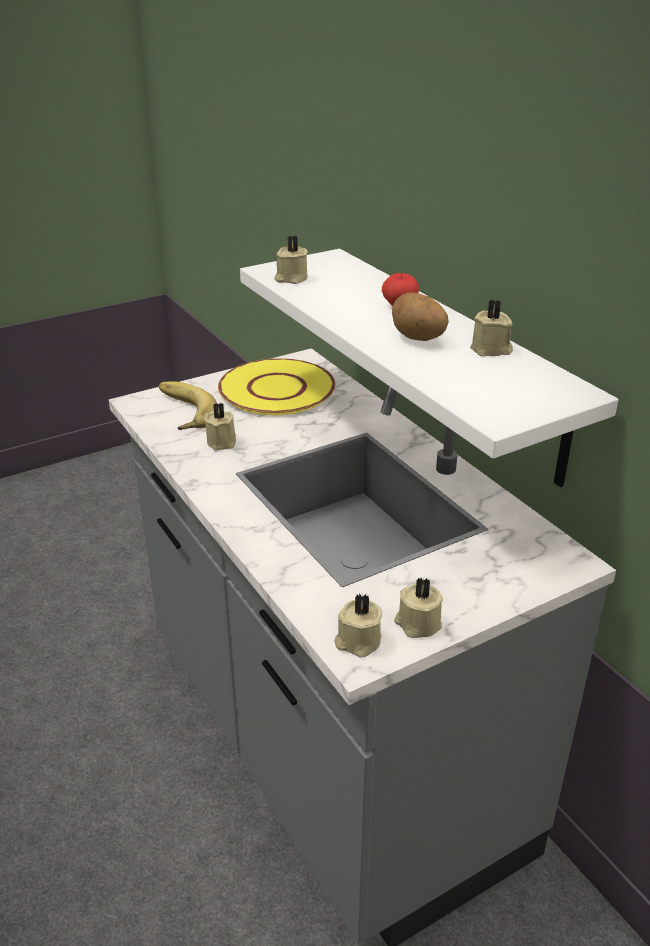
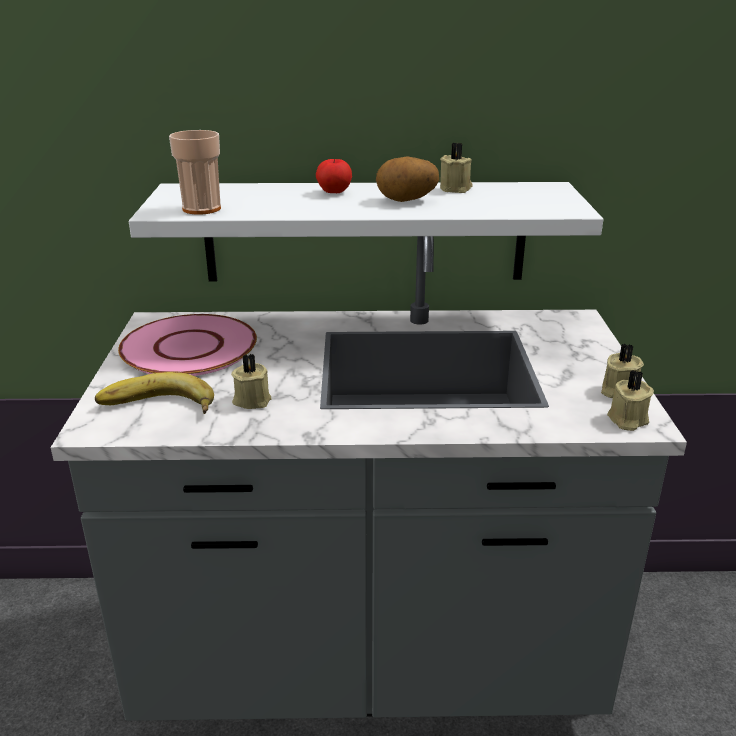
camera: 60 degrees left, 5 degrees down
(276, 389) = (188, 348): yellow plate -> pink plate
(291, 279) = (201, 209): beige candle -> cup

